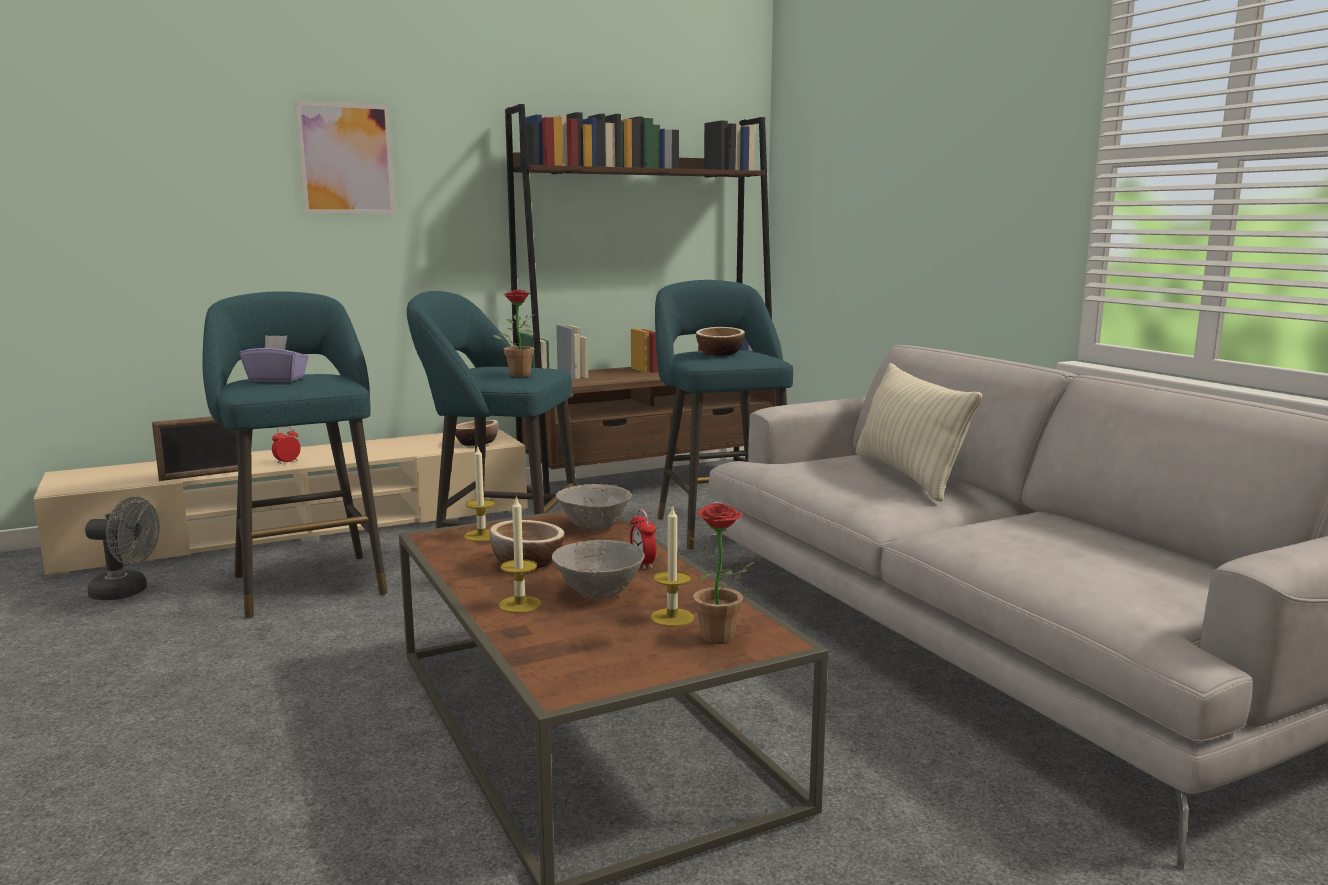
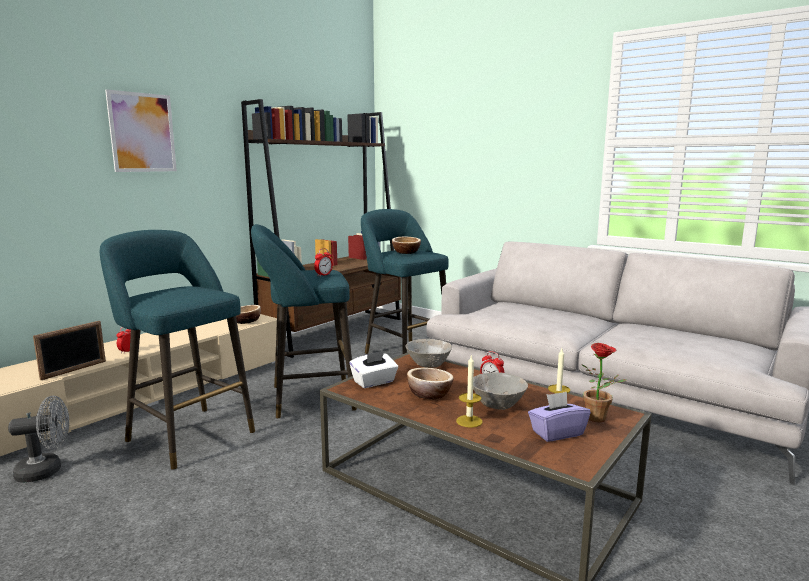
camera: 25 degrees left, 0 degrees up
(277, 379) = (167, 294): purple tissue box -> purple tissue box (557, 433)
(481, 536) = (374, 382): candle -> white tissue box
(518, 374) = (323, 275): potted plant -> alarm clock
(907, 475) = (544, 312): beige pillow -> none

